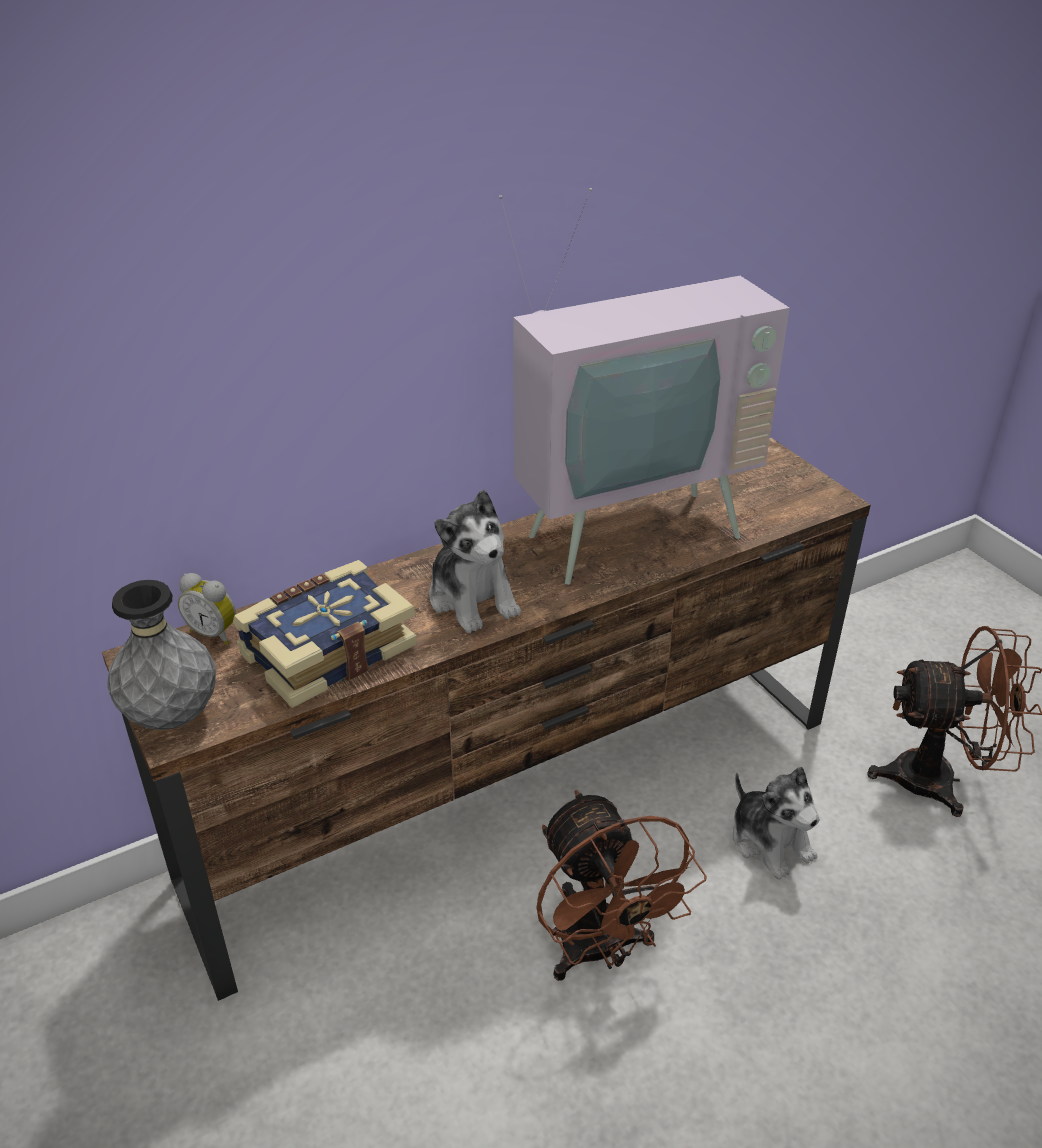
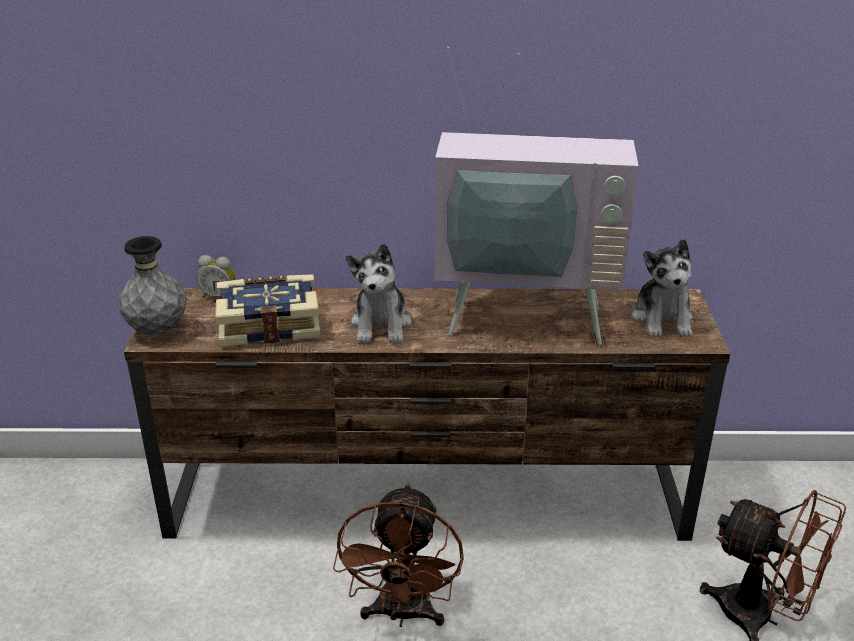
camera: 30 degrees right, 5 degrees down
(214, 633) = (219, 296): alarm clock -> alarm clock turned 45 degrees counterclockwise
(770, 841) = (581, 601): plush toy -> plush toy (662, 319)

